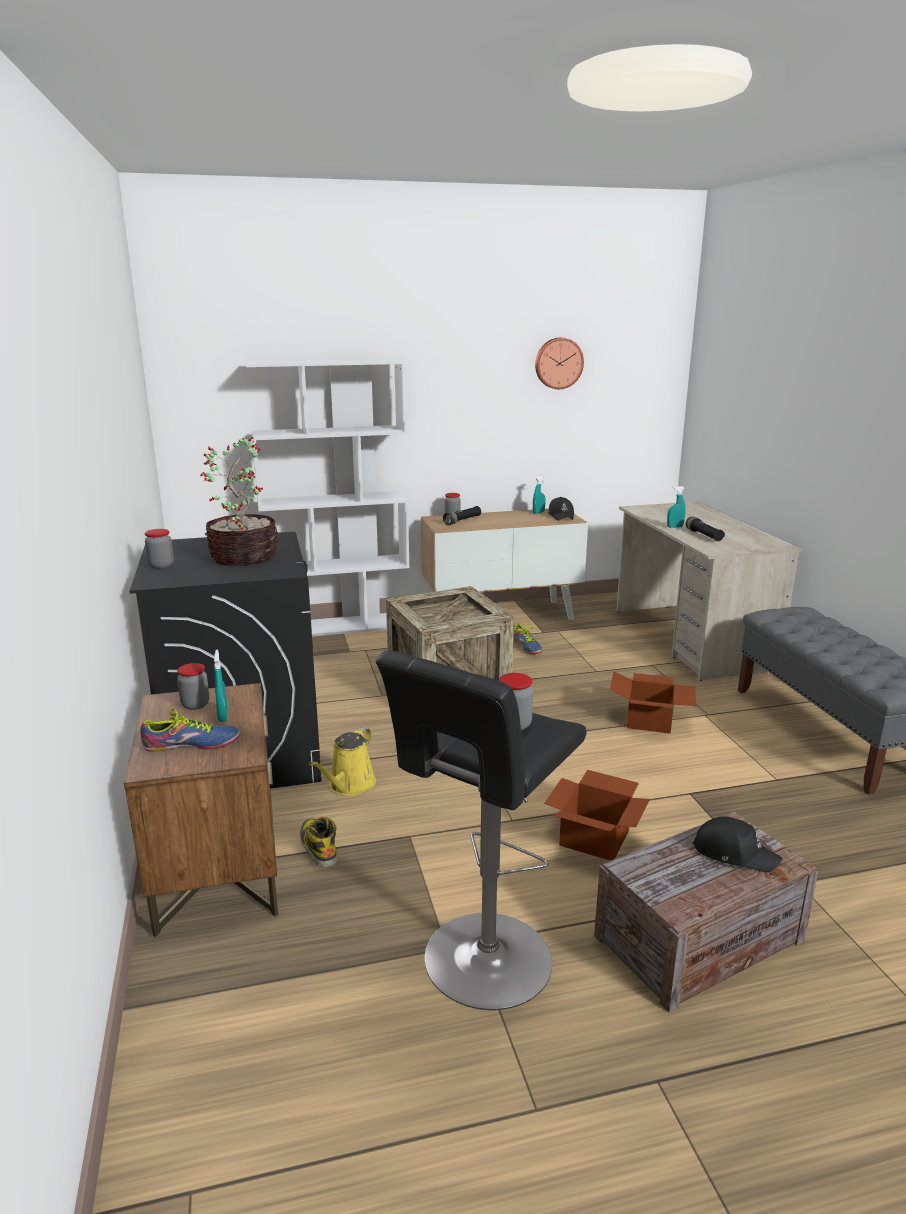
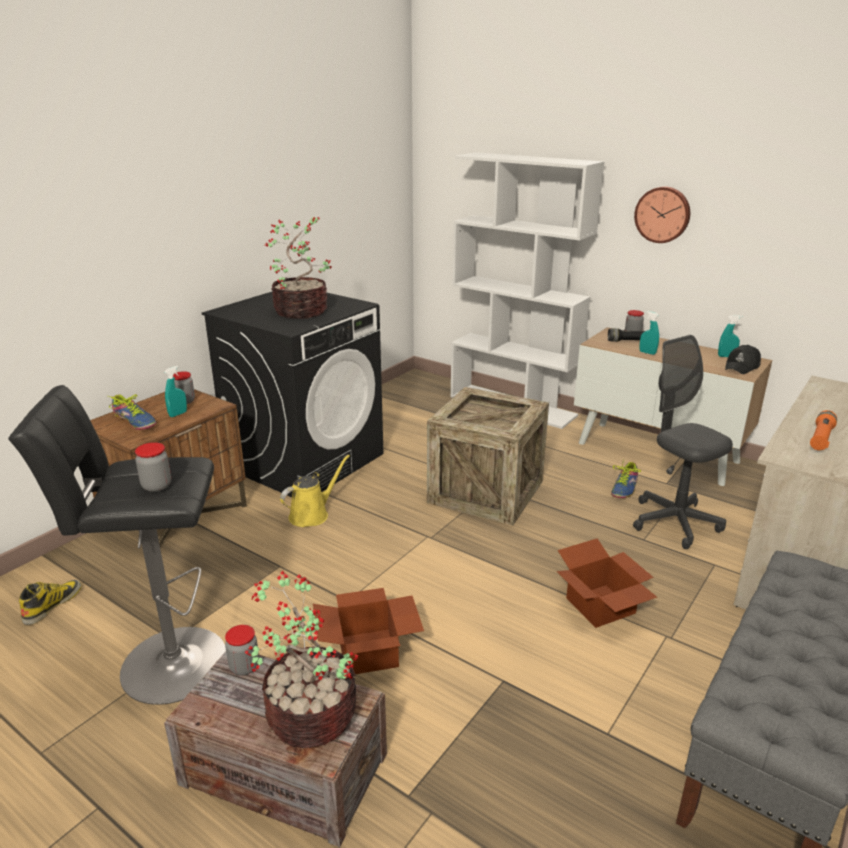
camera: 50 degrees right, 5 degrees up
(161, 566) = (253, 303): jar -> jar (244, 667)
(318, 846) = (233, 538): boot -> boot (52, 604)
(349, 785) = (312, 514): yellow watering can -> yellow watering can turned 150 degrees clockwise
(558, 363) = (797, 185): wall clock -> wall clock (663, 214)
(591, 652) = (674, 522): none -> grey office chair
(674, 527) = (812, 417): turquoise spray bottle -> turquoise spray bottle (647, 353)
(703, 535) = (821, 438): black flashlight -> orange flashlight
(734, 853) = (309, 714): black cap -> potted plant

